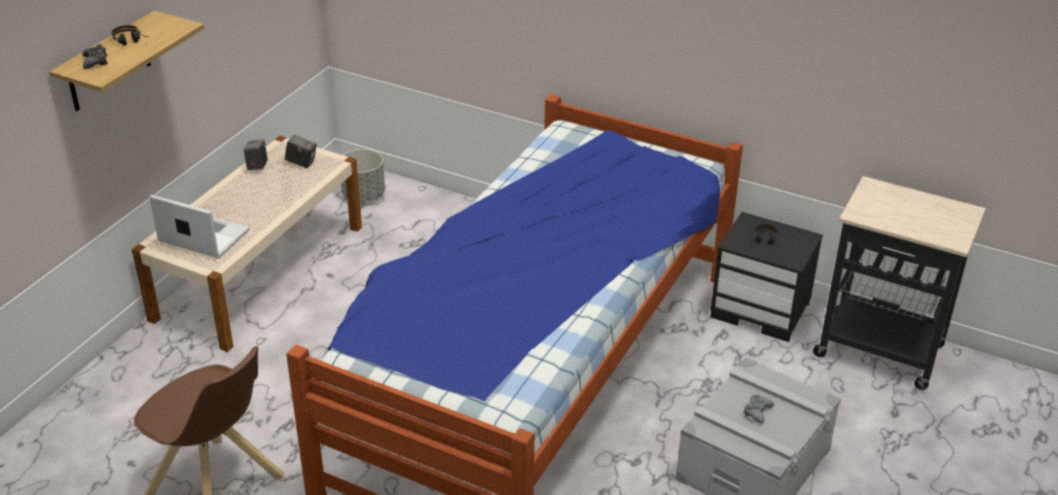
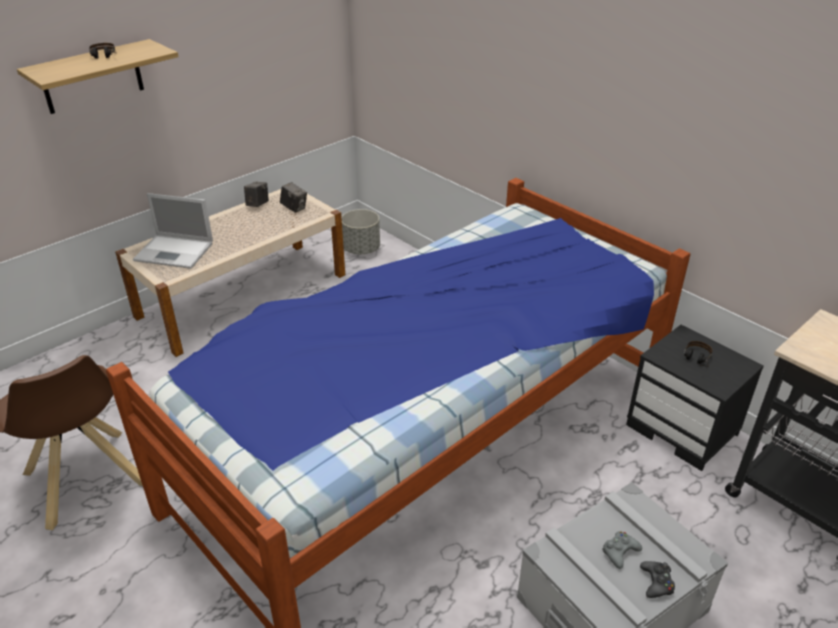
camera: 20 degrees right, 0 degrees up
(95, 62) = (59, 67): black game controller -> black game controller (656, 583)
(202, 236) = (175, 252): laptop -> laptop turned 150 degrees clockwise

